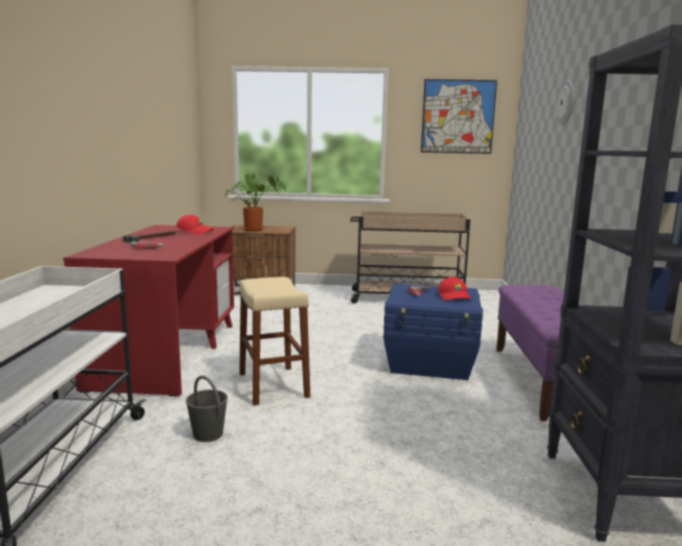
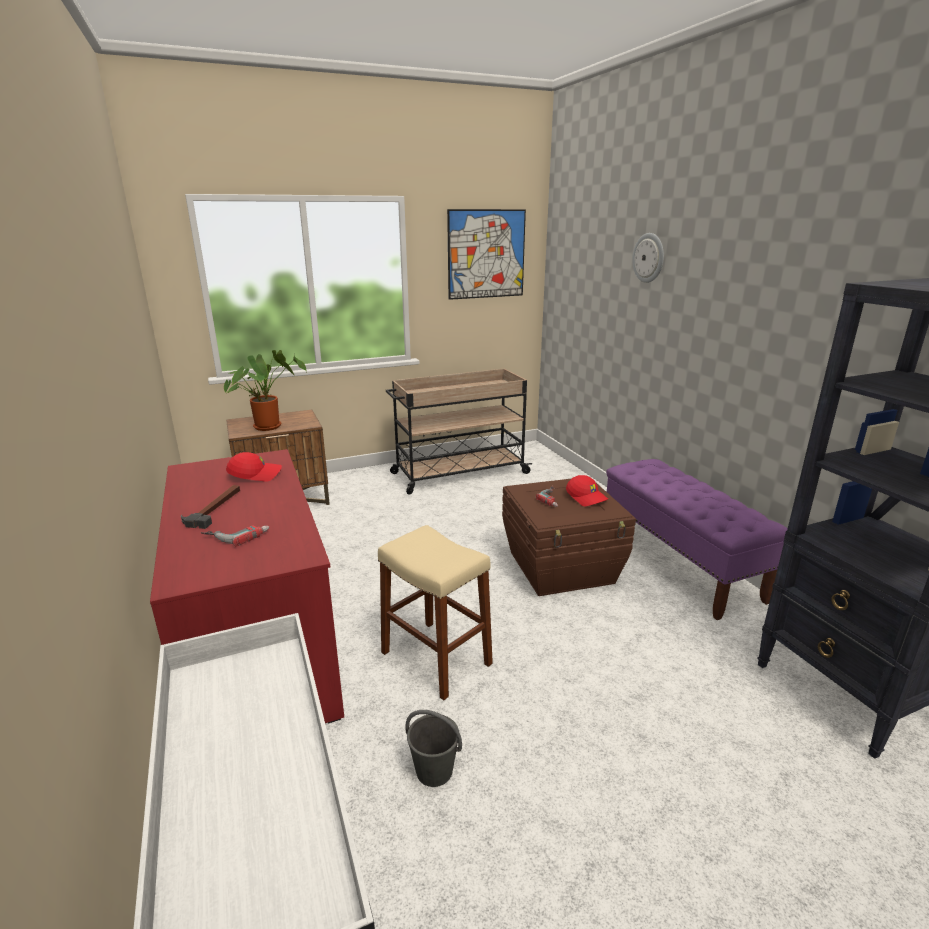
camera: 25 degrees left, 10 degrees up
(430, 362) = (562, 568): blue storage box -> brown storage box

